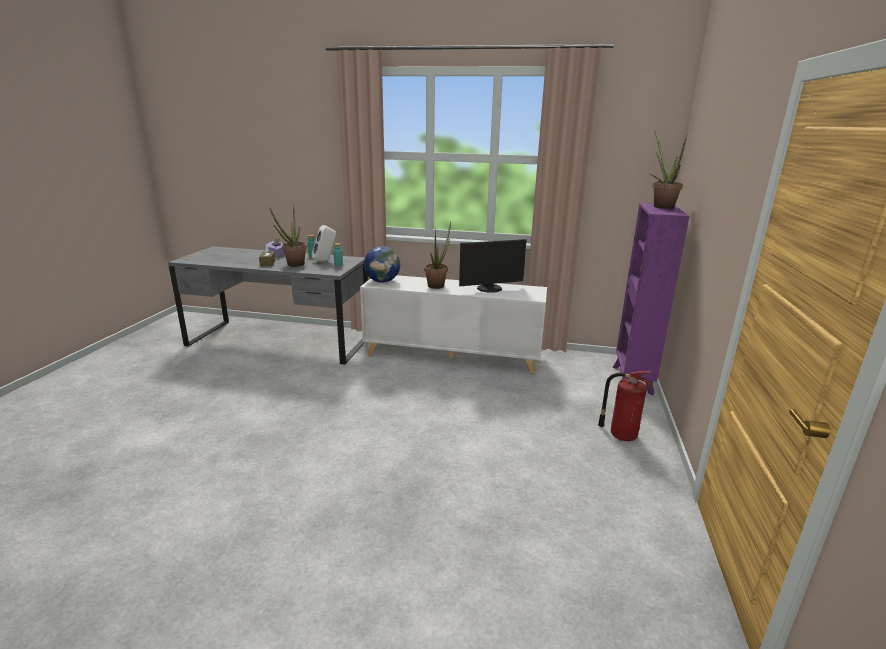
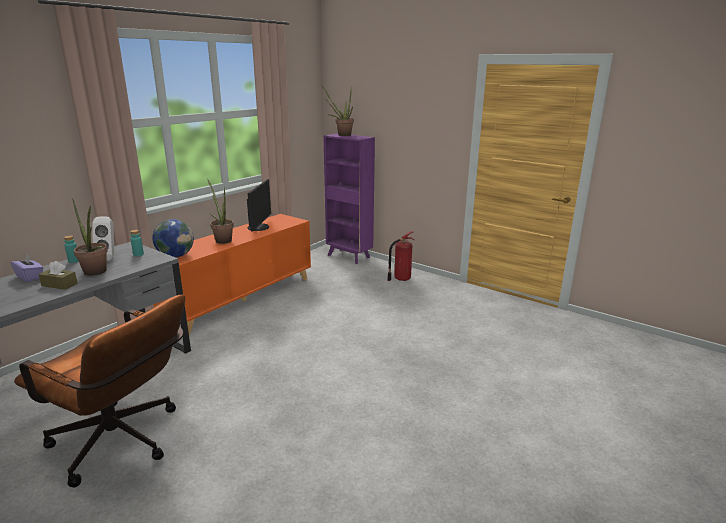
camera: 65 degrees left, 0 degrees up
(214, 383) = (123, 444): none -> brown office chair
(453, 355) = (241, 298): white cabinet -> orange cabinet

